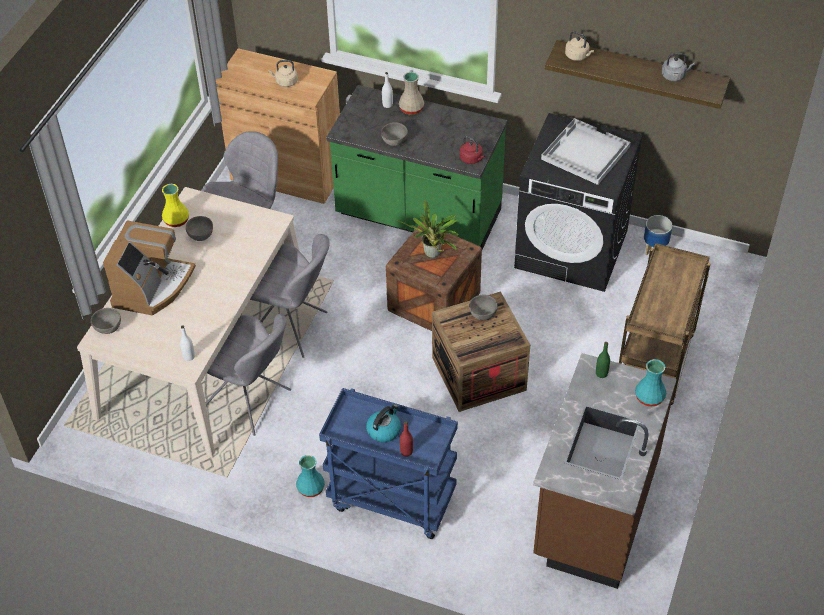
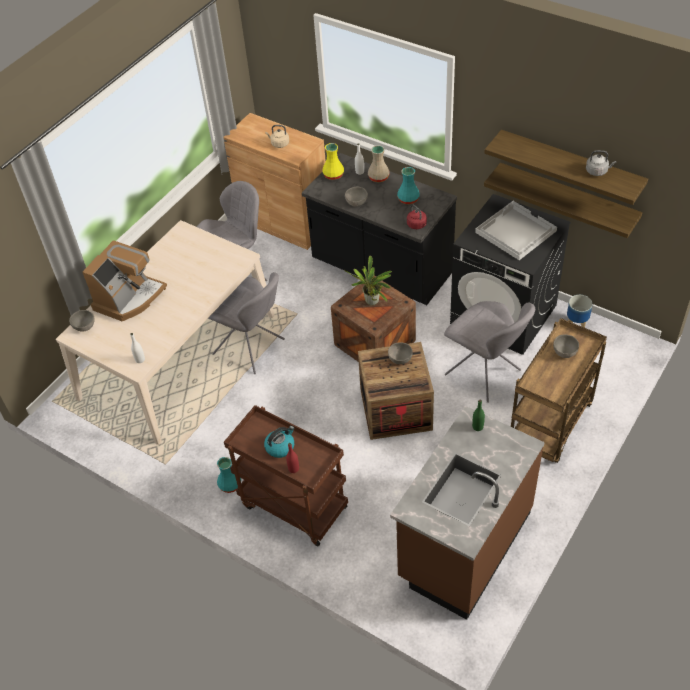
camera: 15 degrees right, 0 degrees up
(176, 221) = (165, 246): yellow vase -> yellow vase (333, 175)
(200, 236) = (180, 261): grey bowl -> grey bowl (564, 353)
(249, 401) = (201, 404): grey chair -> grey chair (485, 374)
(390, 500) = (292, 506): blue cart -> brown cart
(418, 216) = (381, 270): green counter -> black counter
(578, 56) = (515, 145): beige kettle -> none
(637, 108) = (567, 198): none -> shelf
(648, 397) = (514, 454): turquoise vase -> turquoise vase (407, 199)

